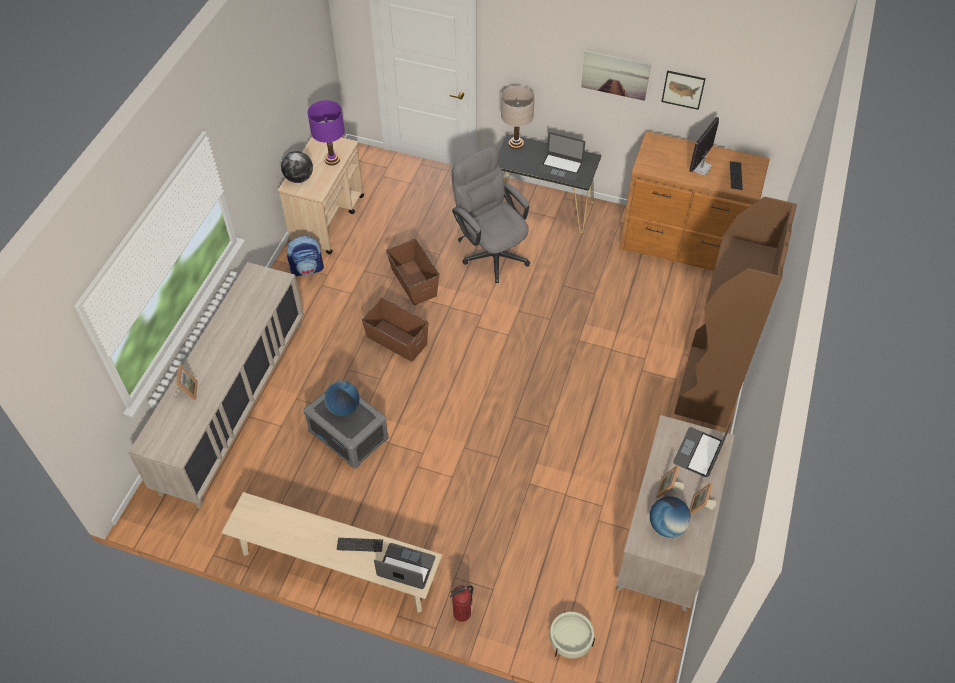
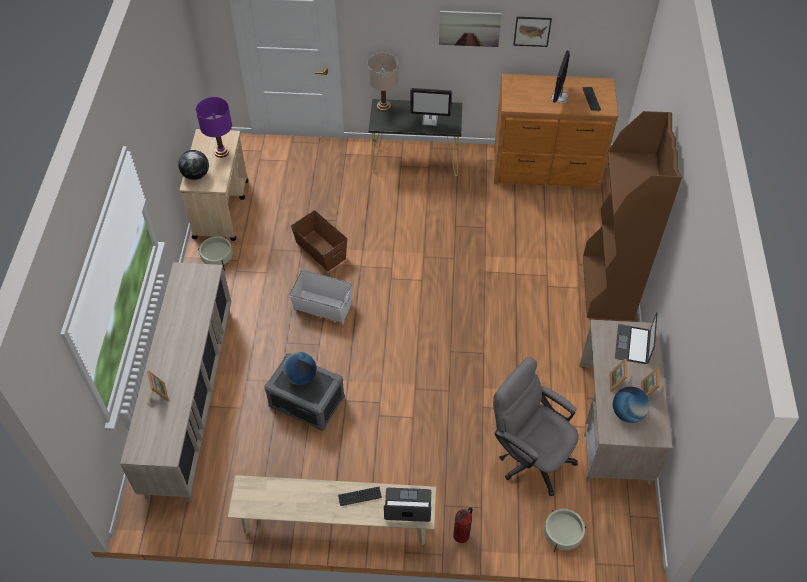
camera: 15 degrees left, 0 degrees up
(307, 269) = (217, 258): backpack -> beige planter
(396, 340) = (322, 306): brown storage box -> white storage box
(491, 251) = (382, 208): grey office chair -> grey office chair (530, 455)
(560, 167) = (430, 120): laptop -> monitor

